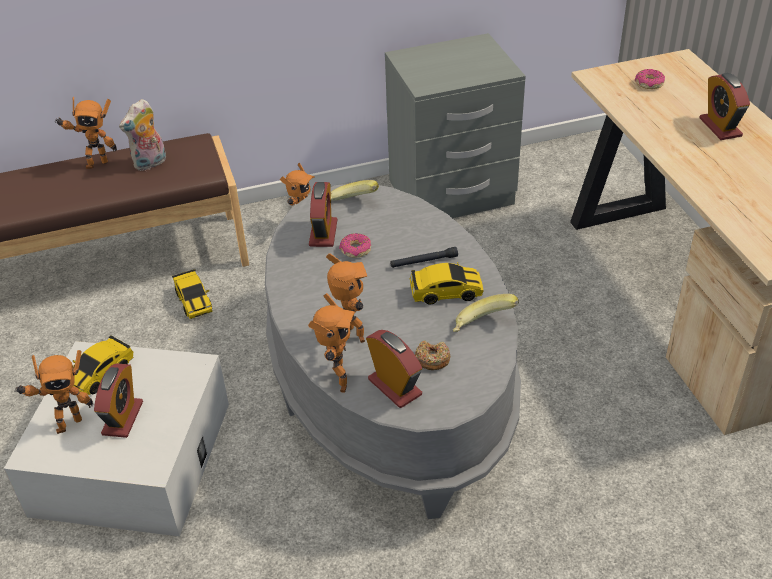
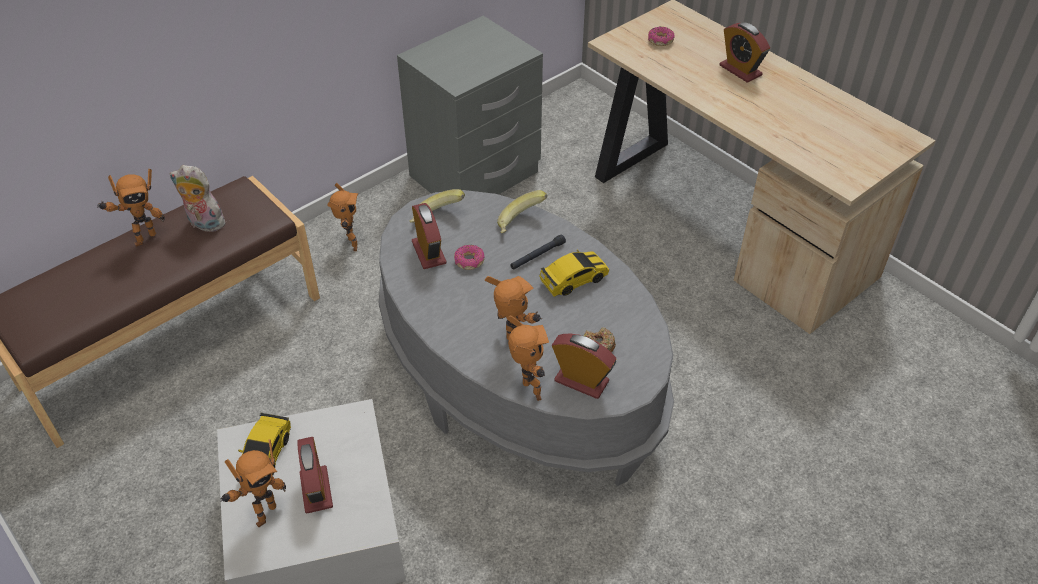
camera: 25 degrees left, 5 degrees up
(150, 164) = (204, 224): plush toy -> plush toy turned 90 degrees clockwise
(194, 301) = (285, 350): toy car -> none
(483, 327) = (624, 303): banana -> banana (521, 224)

